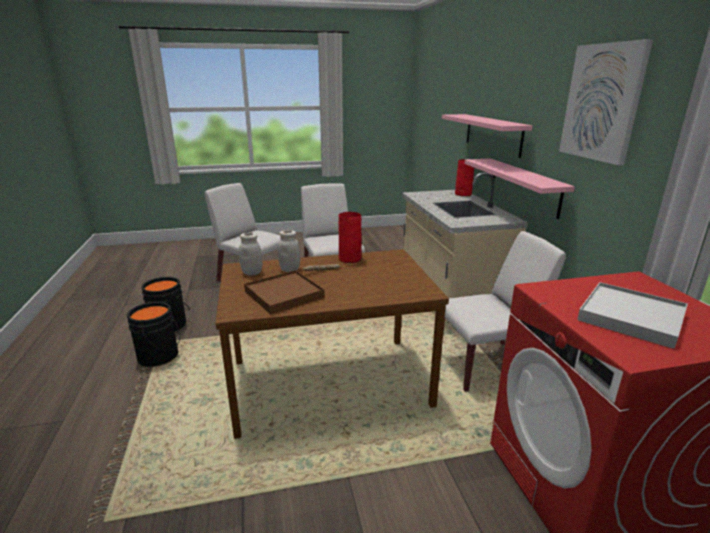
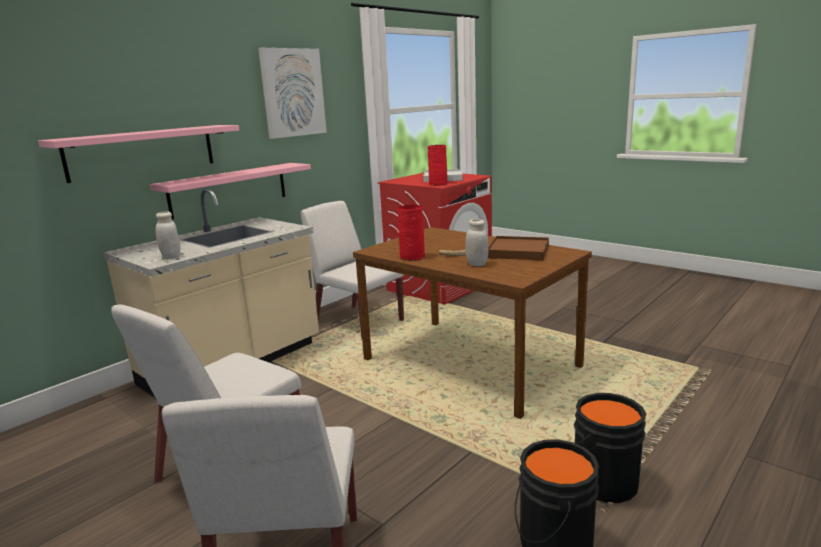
camera: 125 degrees left, 5 degrees down
(252, 273) = (512, 271): white jar -> white jar (171, 257)
(462, 194) = (145, 246): red vase -> red vase (438, 184)

